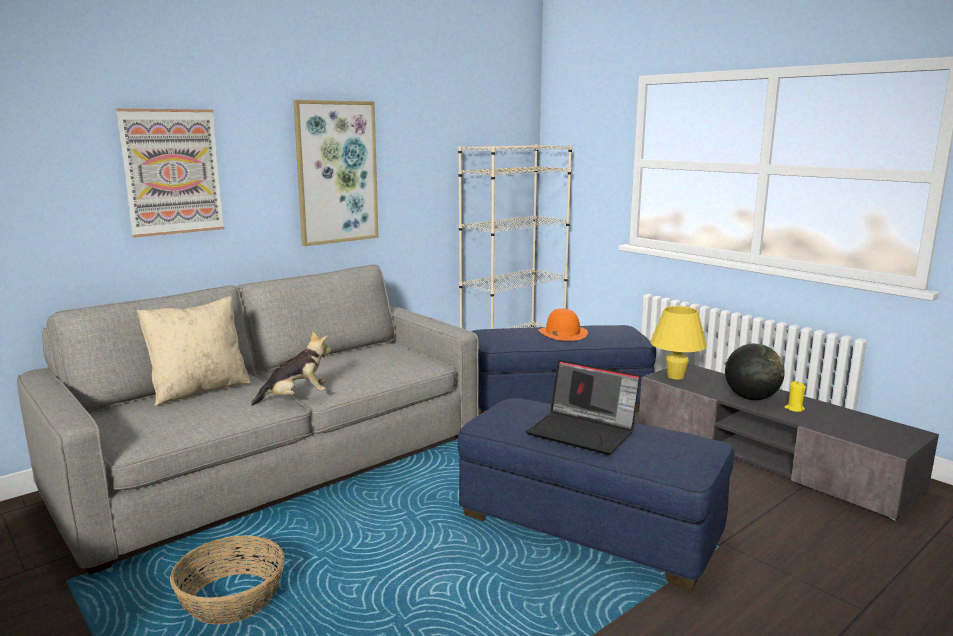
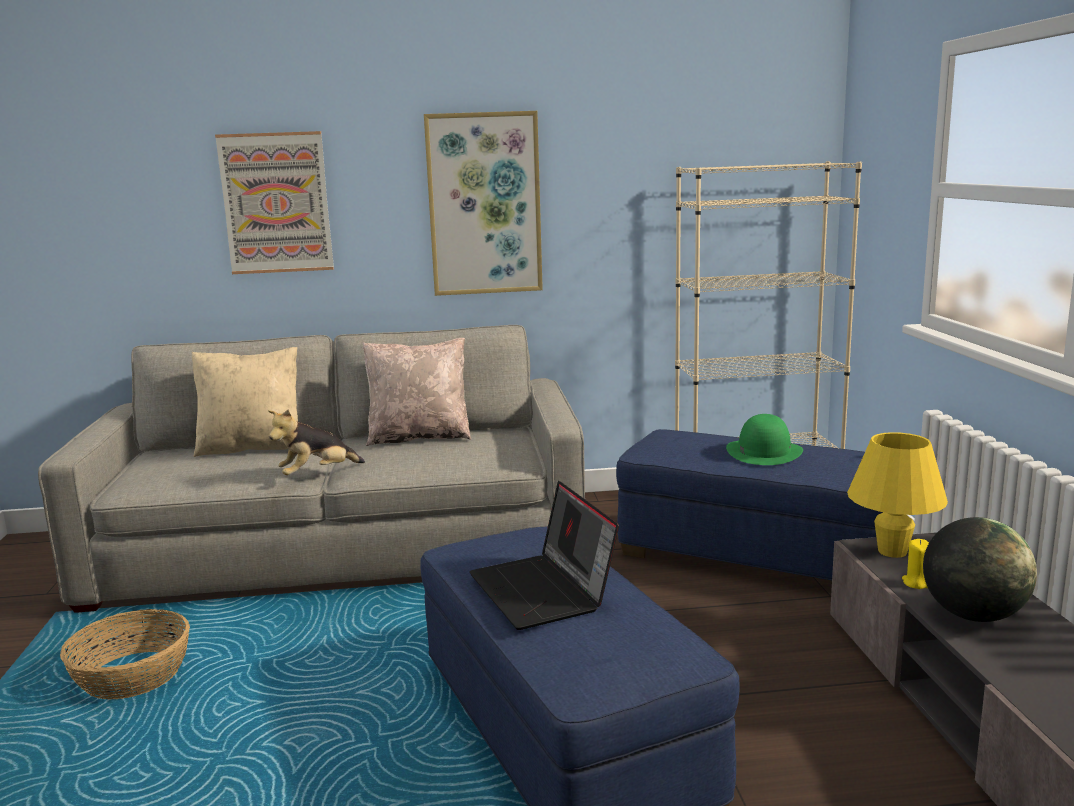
camera: 35 degrees right, 0 degrees up
(296, 398) = (317, 474): plush toy -> plush toy turned 135 degrees clockwise
(331, 359) = (419, 437): none -> beige pillow
(562, 333) = (764, 452): orange hat -> green hat
(794, 408) = (1029, 653): yellow candle -> yellow candle (916, 583)

